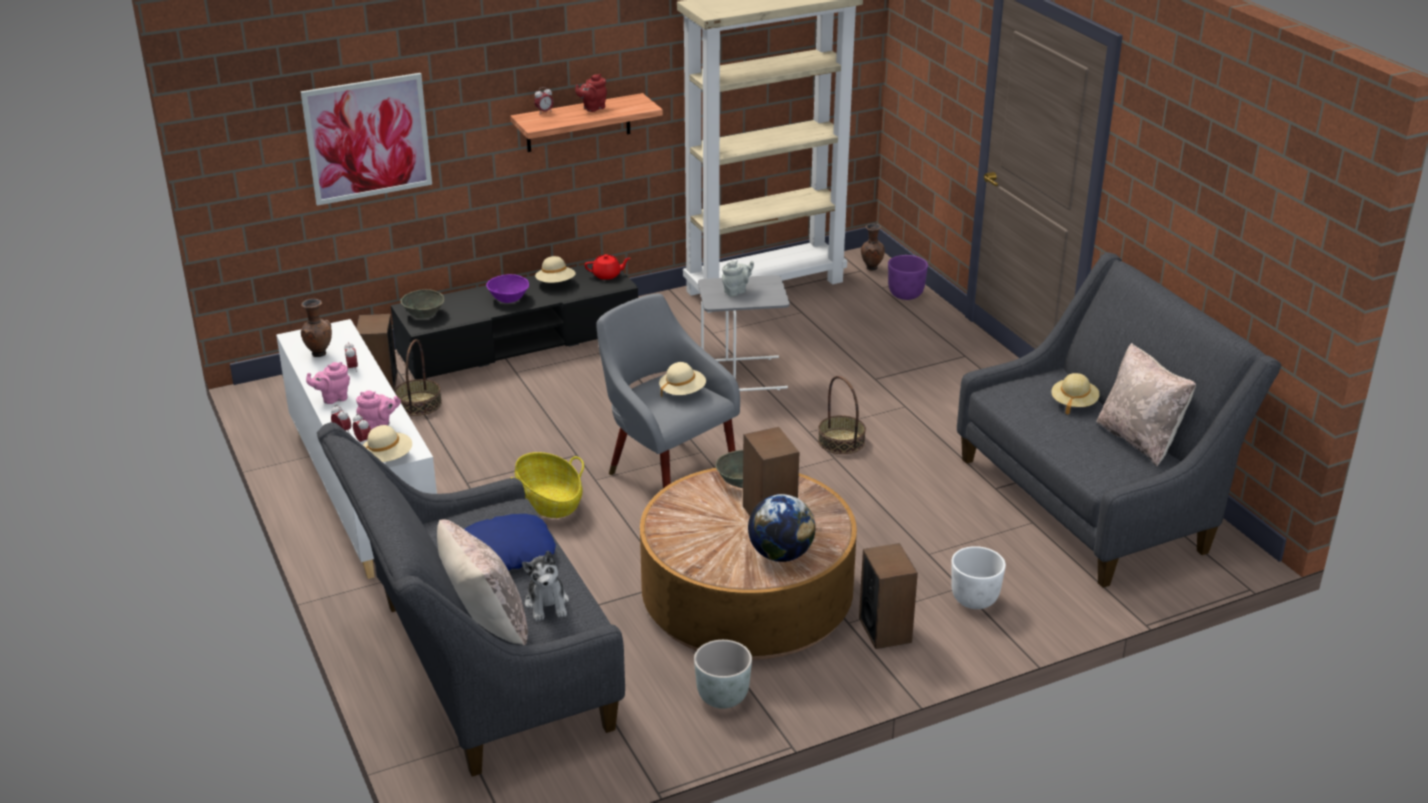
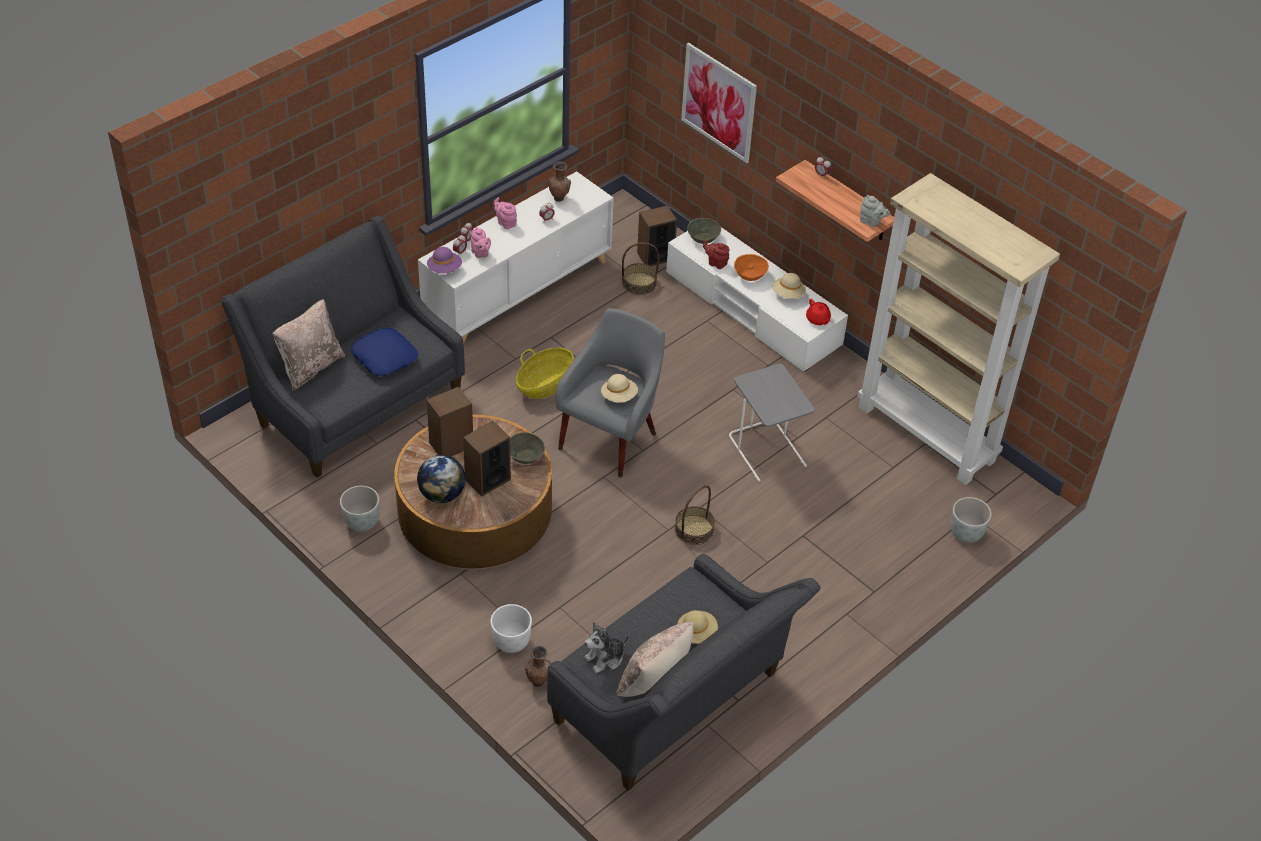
camera: 70 degrees right, 15 degrees up
(388, 458) = (444, 269): beige hat -> purple hat
(509, 298) = (750, 275): purple bowl -> orange bowl
(518, 341) = (752, 309): black tv stand -> white tv stand
(547, 604) = (336, 389): plush toy -> plush toy (605, 658)
(592, 108) = (845, 198): red teapot -> red teapot (716, 263)
(736, 291) = (772, 389): grey teapot -> grey teapot (871, 222)
(871, 268) = (1005, 500): brown vase -> brown vase (538, 681)
(885, 630) = (459, 595): speaker -> speaker (451, 445)
(905, 295) = (965, 533): purple planter -> grey planter

